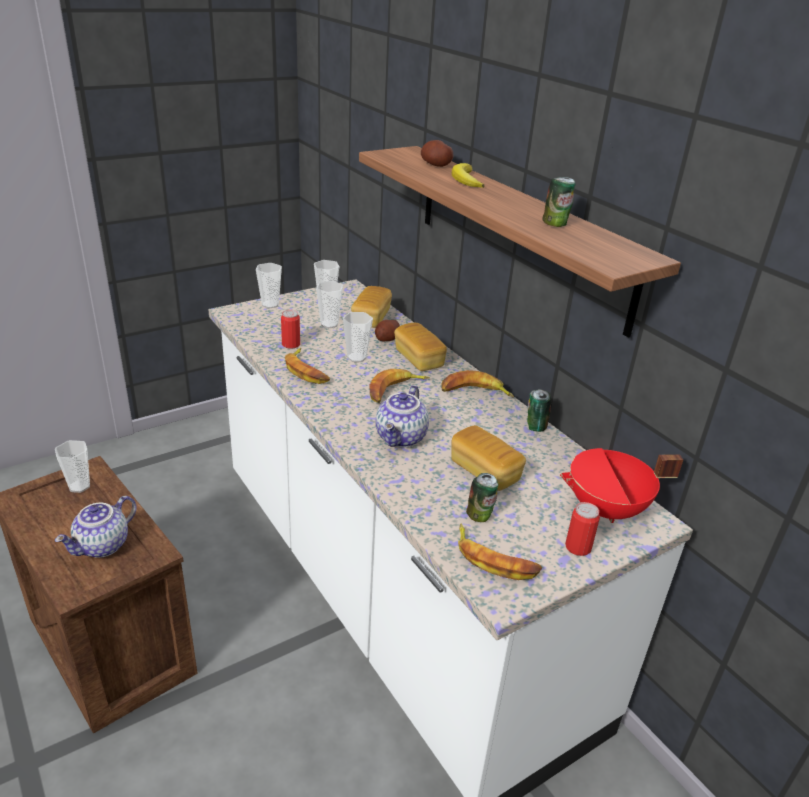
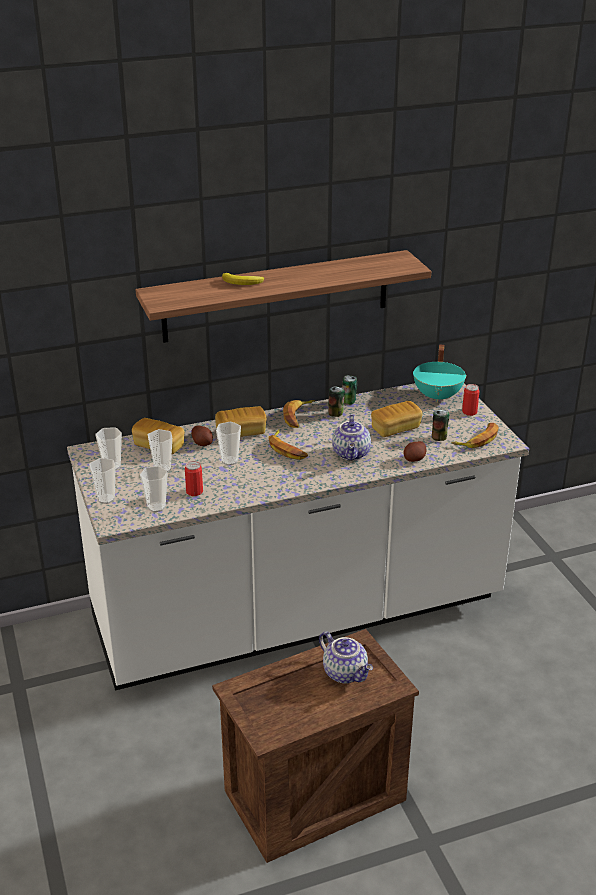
camera: 75 degrees left, 0 degrees up
(79, 486) = (259, 694): cup -> cup (156, 507)
(306, 371) = (245, 487): banana -> none
(402, 438) = (352, 454): teapot -> teapot turned 60 degrees clockwise
(435, 165) = (200, 288): potato -> potato (414, 459)
(555, 224) = (344, 269): can -> can (336, 413)
(606, 510) = (438, 396): red cooking pot -> turquoise cooking pot

